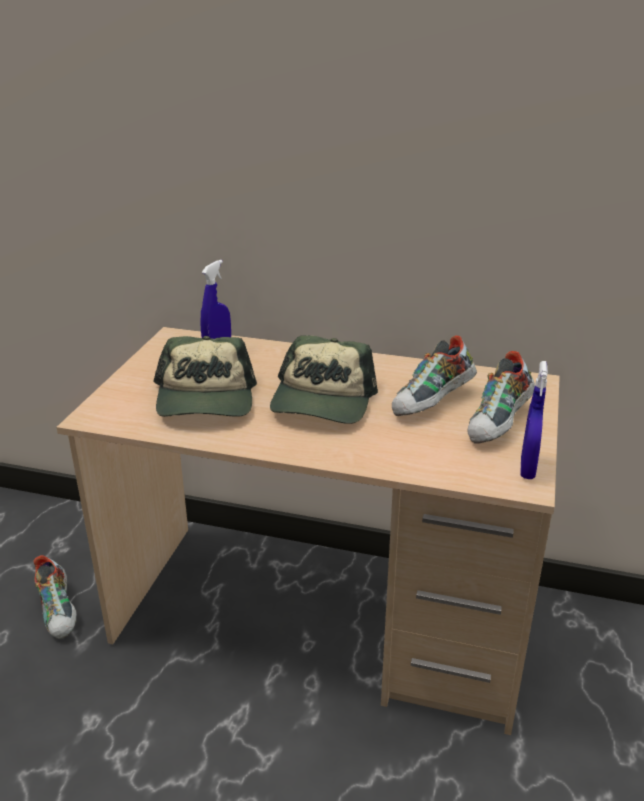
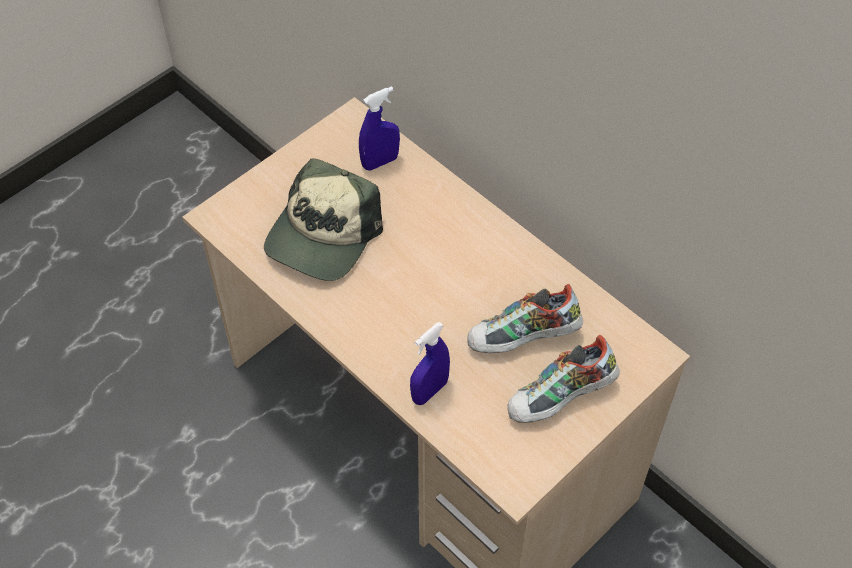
camera: 30 degrees right, 25 degrees up
(60, 611) = (212, 310): shoe -> none
(322, 401) = (423, 287): cap -> none
(527, 469) = (534, 467): blue spray bottle -> blue spray bottle (429, 391)

